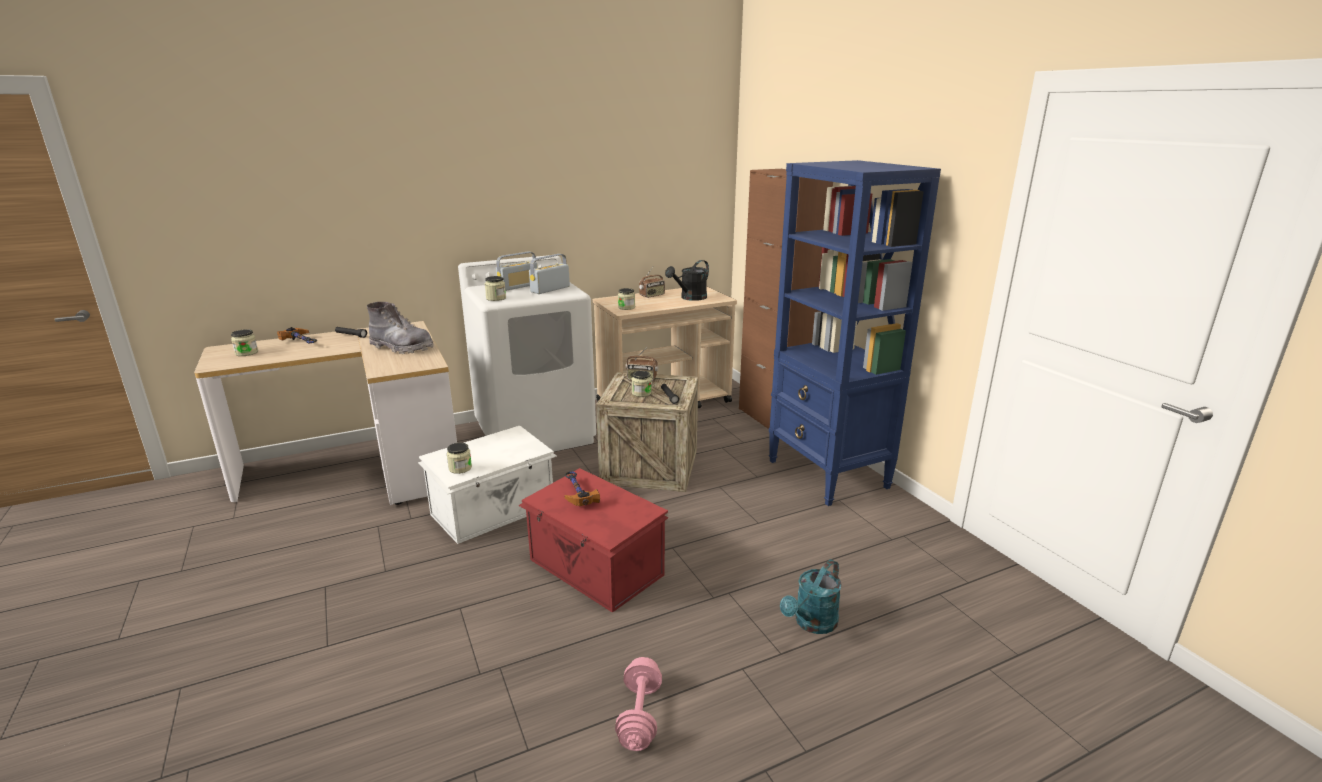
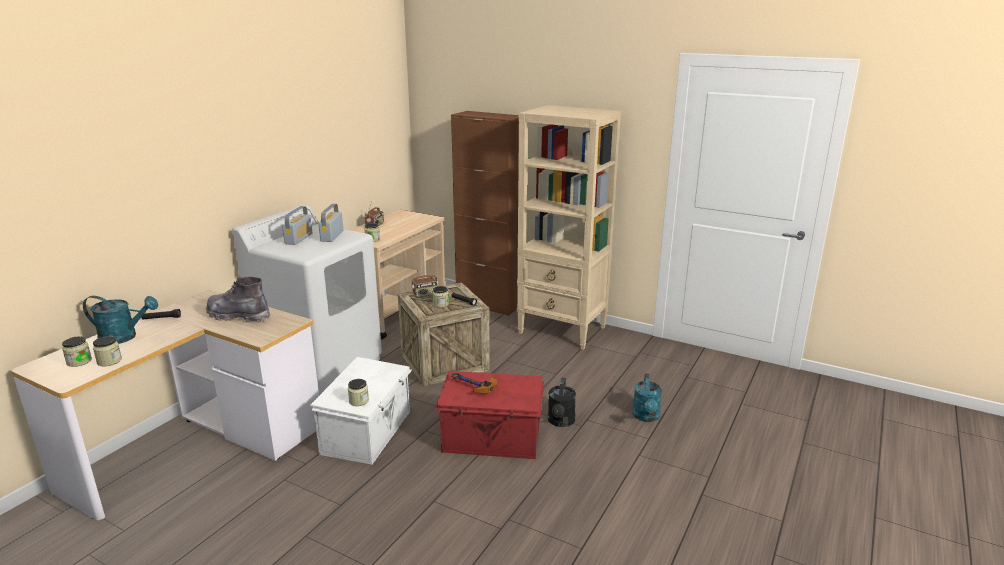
camera: 35 degrees left, 0 degrees up
(303, 343) = (124, 337): hammer -> turquoise watering can
(401, 348) = (238, 316): grey boot -> grey boot turned 150 degrees counterclockwise
(496, 298) = (302, 252): jar -> jar (109, 361)
(639, 716) = (617, 502): pink dumbbell -> none
(690, 298) = (408, 222): black watering can -> black watering can (561, 422)
(828, 475) = (562, 330): blue bookcase -> beige bookcase

